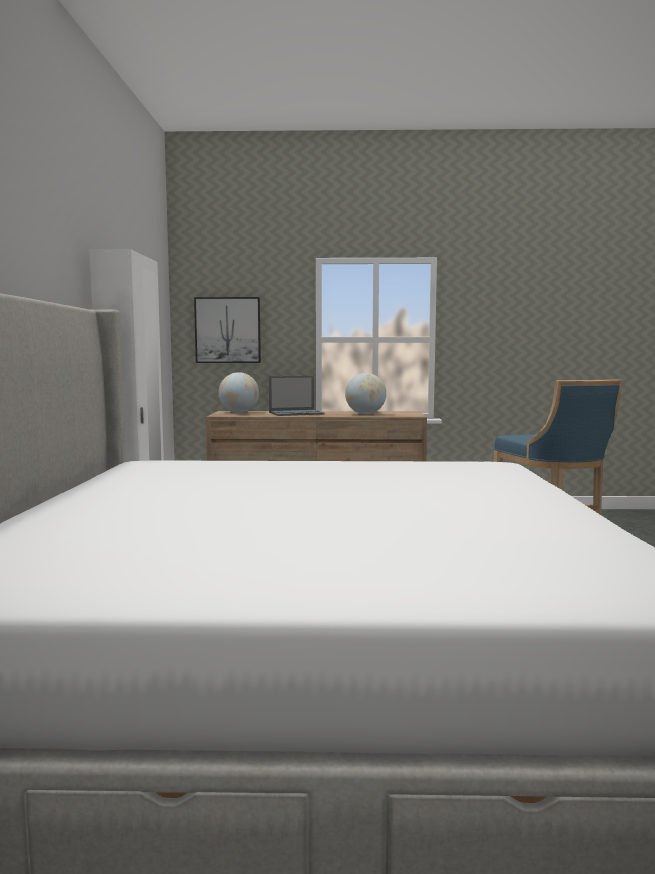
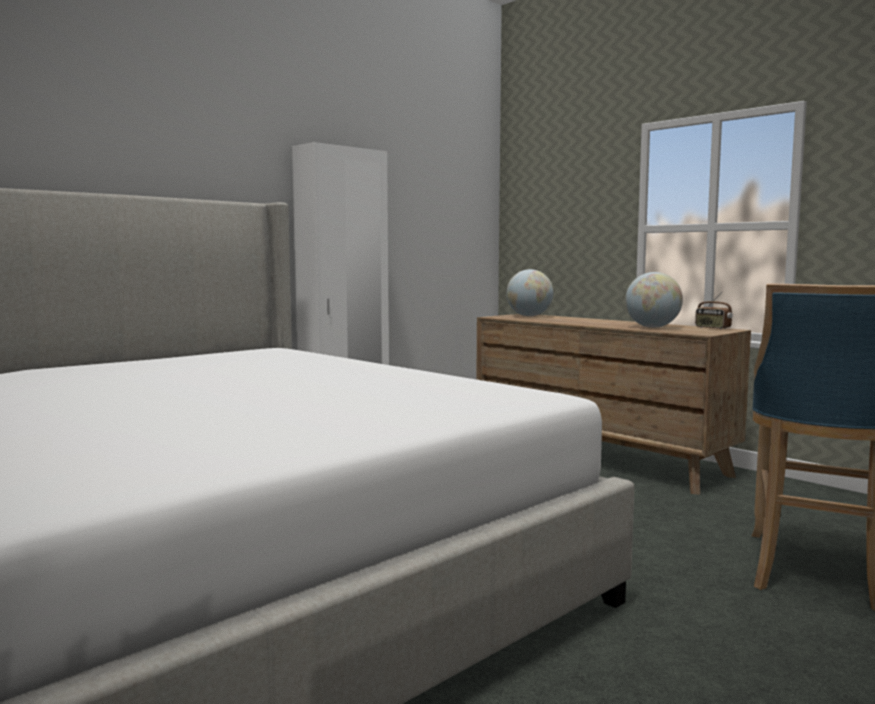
camera: 45 degrees right, 0 degrees up
(228, 330) = (548, 221): picture -> none
(297, 413) = (580, 321): laptop -> none
(397, 411) = (712, 328): none -> radio

